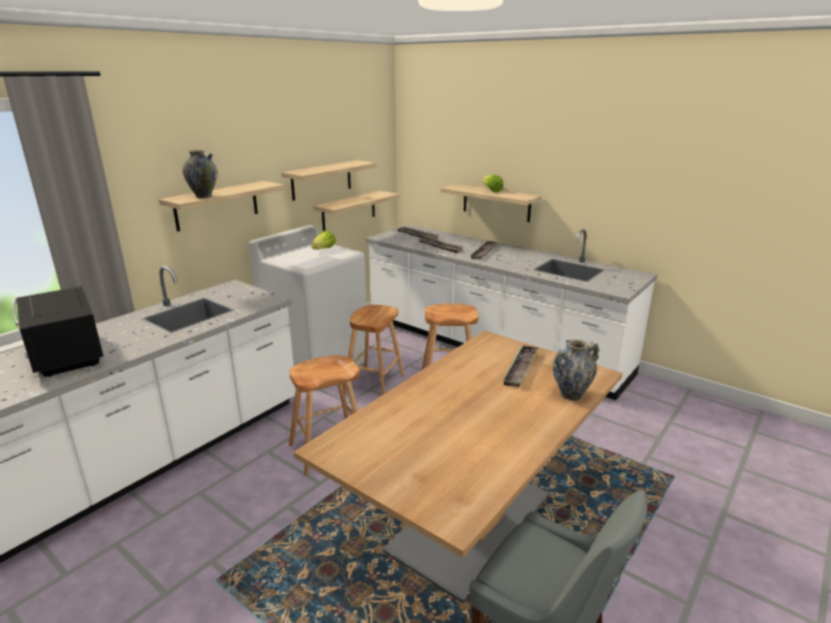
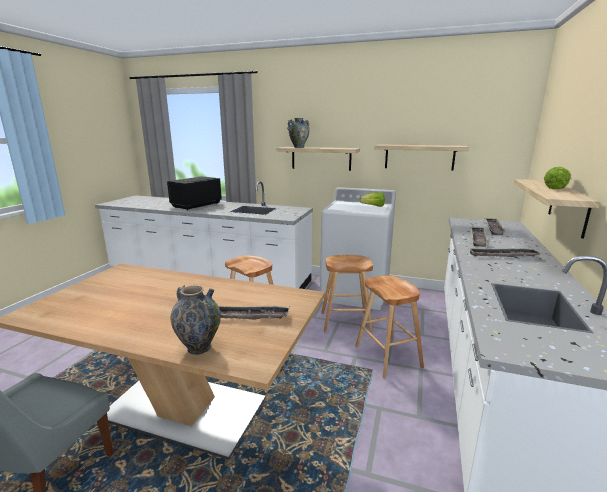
camera: 70 degrees right, 5 degrees down
(349, 210) = (448, 190): shelf -> none

